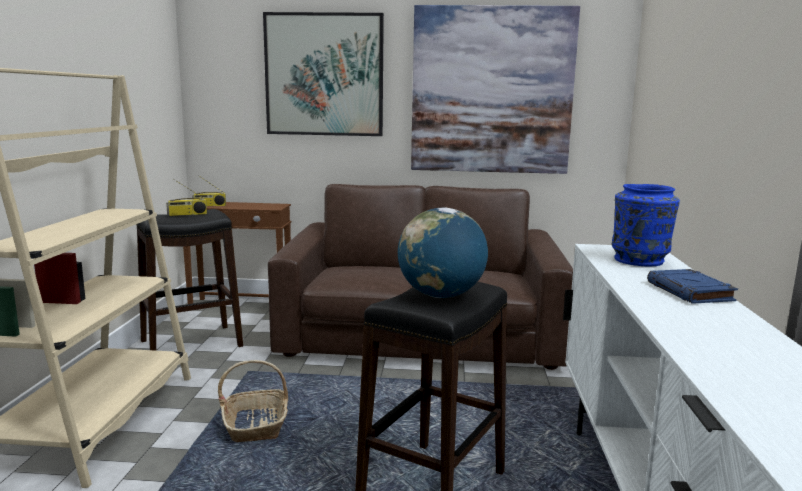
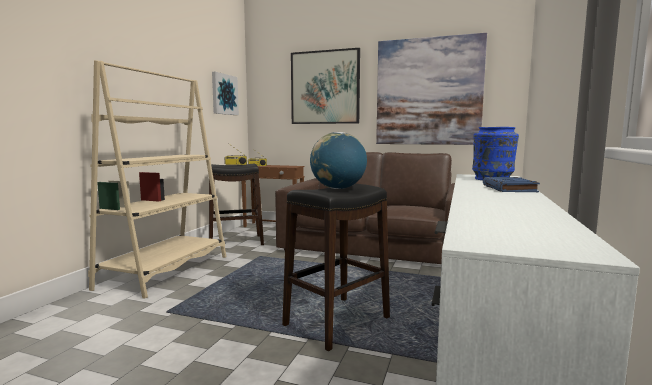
camera: 15 degrees right, 5 degrees down
(148, 84) = (224, 94): none -> picture
(256, 425) = (250, 280): basket -> none

